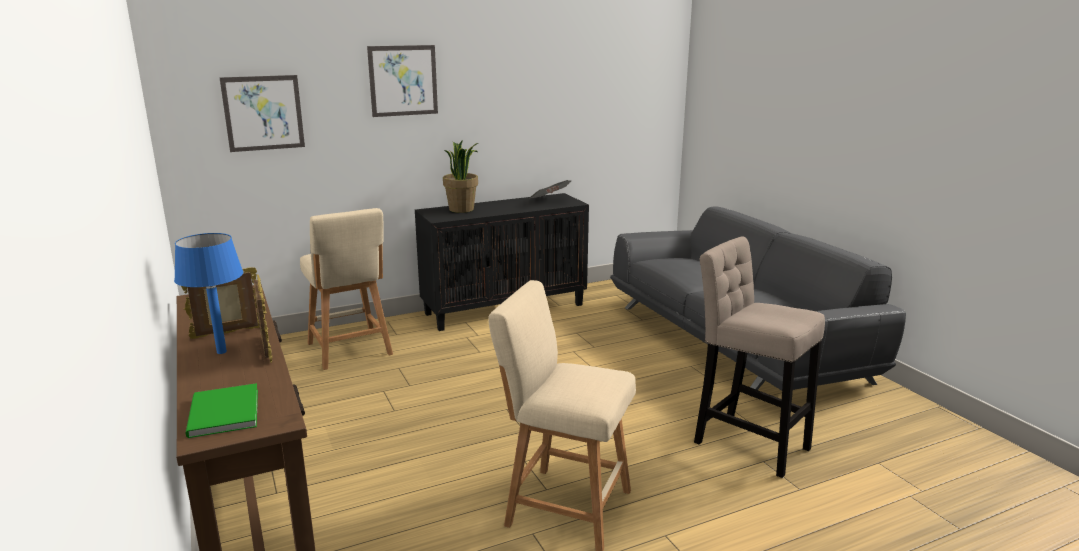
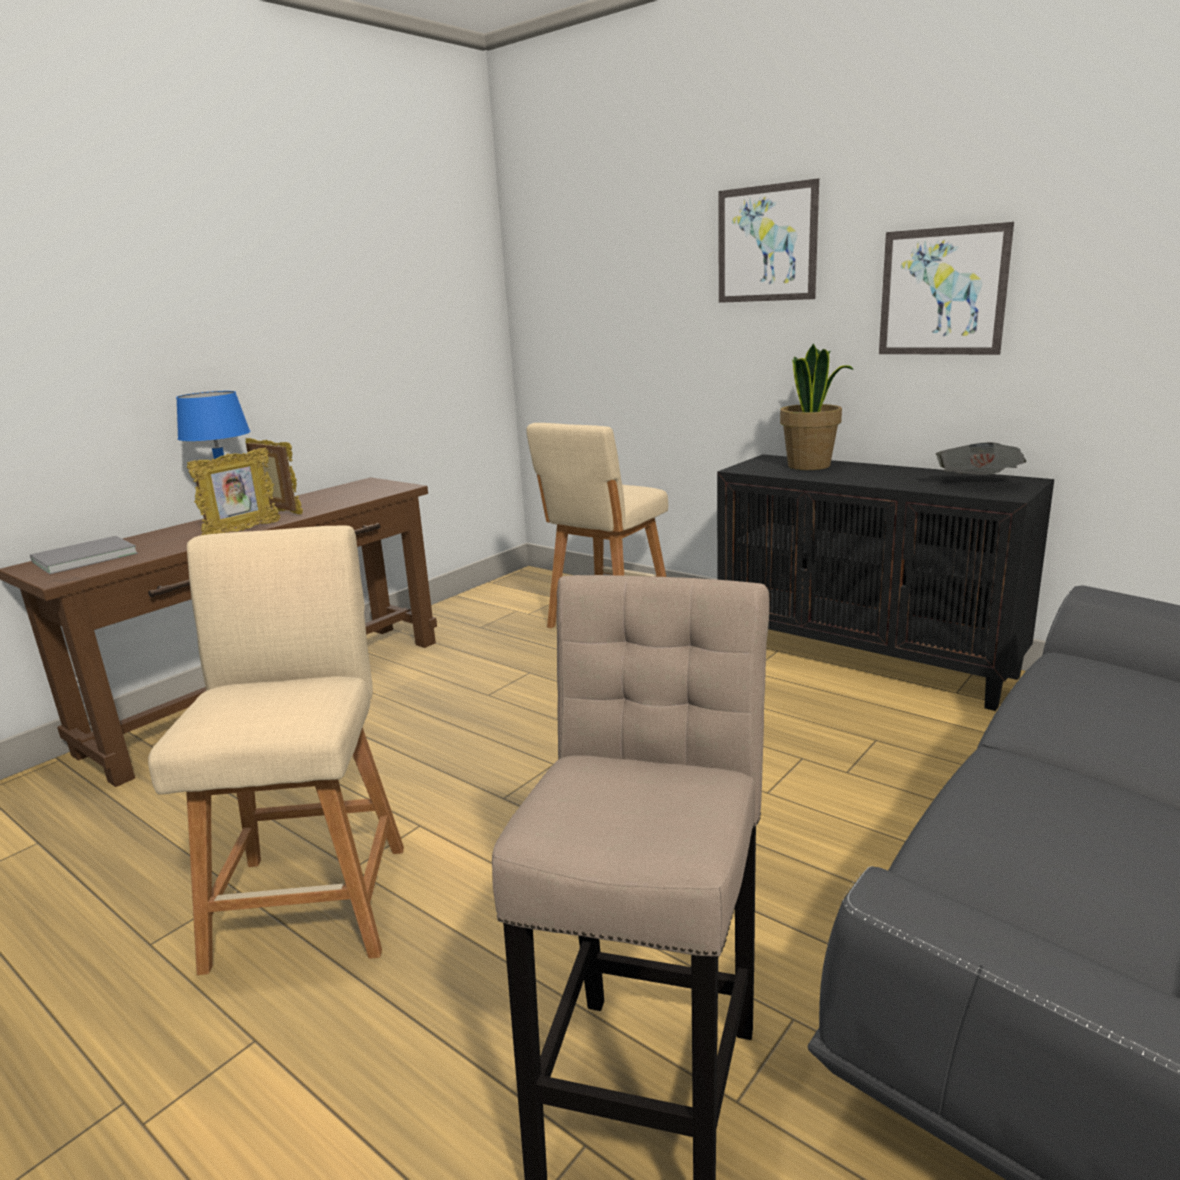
camera: 65 degrees right, 0 degrees up
(221, 414) = (81, 558): green book -> grey book
(263, 113) = (599, 293): picture -> picture (942, 292)

